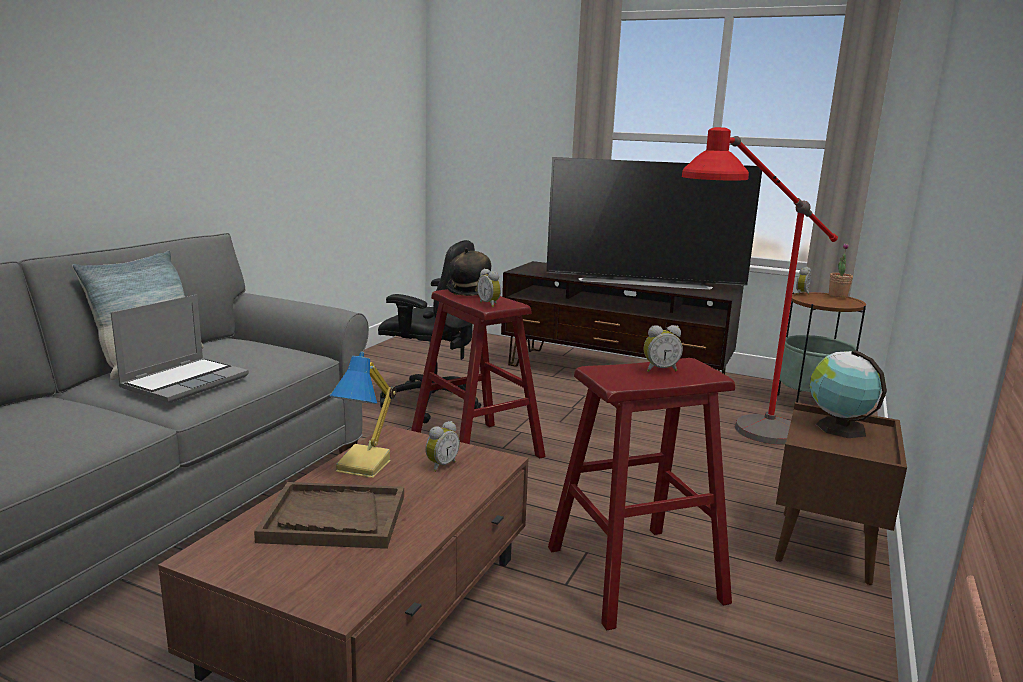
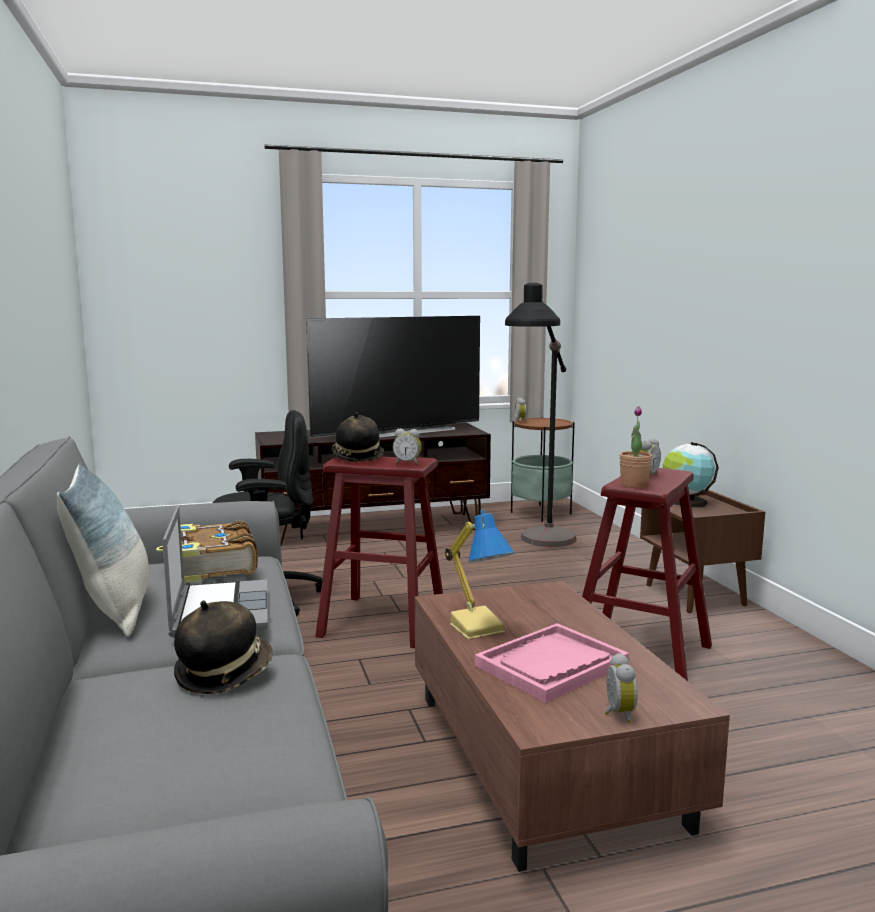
camera: 40 degrees left, 5 degrees down
(81, 420) = (224, 673): none -> hat
(261, 352) = (211, 567): none -> book
(333, 519) = (551, 665): brown tray -> pink tray
(440, 465) = (525, 606): alarm clock -> alarm clock (617, 714)
(735, 439) = (540, 550): red floor lamp -> black floor lamp
(838, 295) = (542, 418): potted plant -> potted plant (634, 485)

